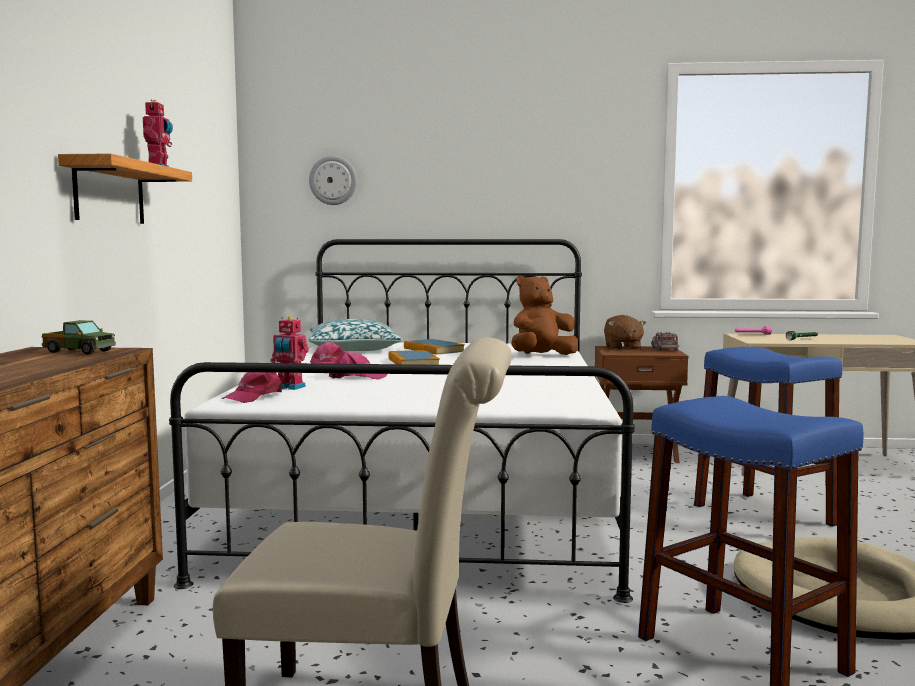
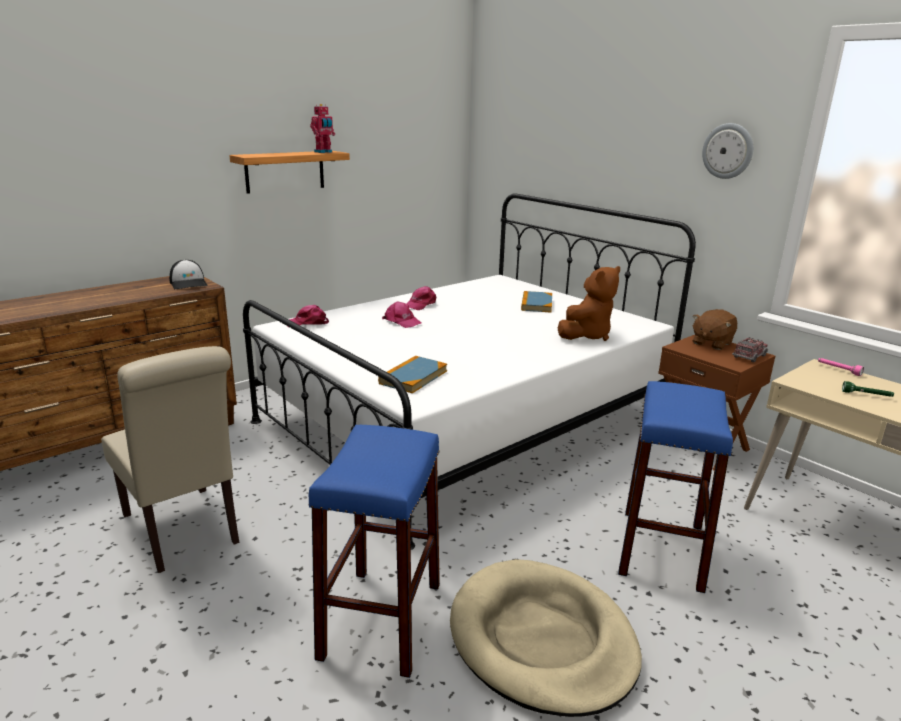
camera: 45 degrees right, 15 degrees up
(79, 352) = (189, 283): toy truck -> cap
(290, 387) = (343, 320): toy robot -> none
(333, 180) = (522, 142): wall clock -> wall clock (728, 151)
(354, 349) = (491, 288): pillow -> none
(413, 363) = (477, 316): book -> book (413, 377)
(541, 356) = (587, 335): brown plush toy -> brown plush toy turned 120 degrees clockwise

